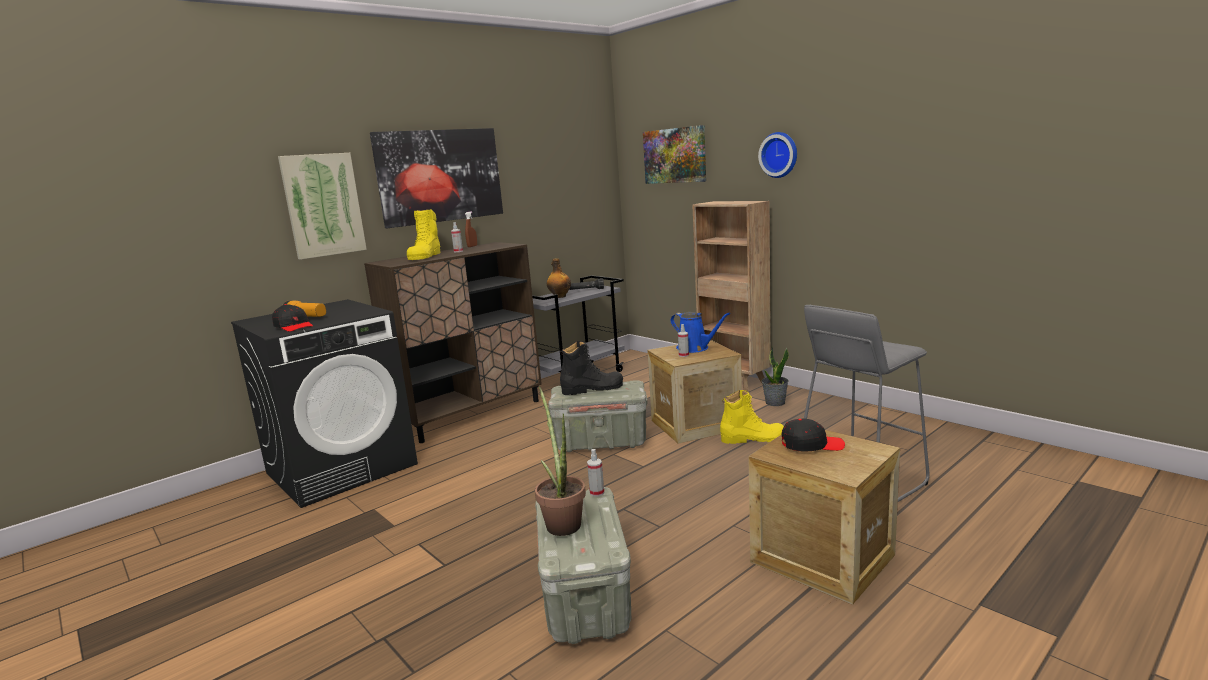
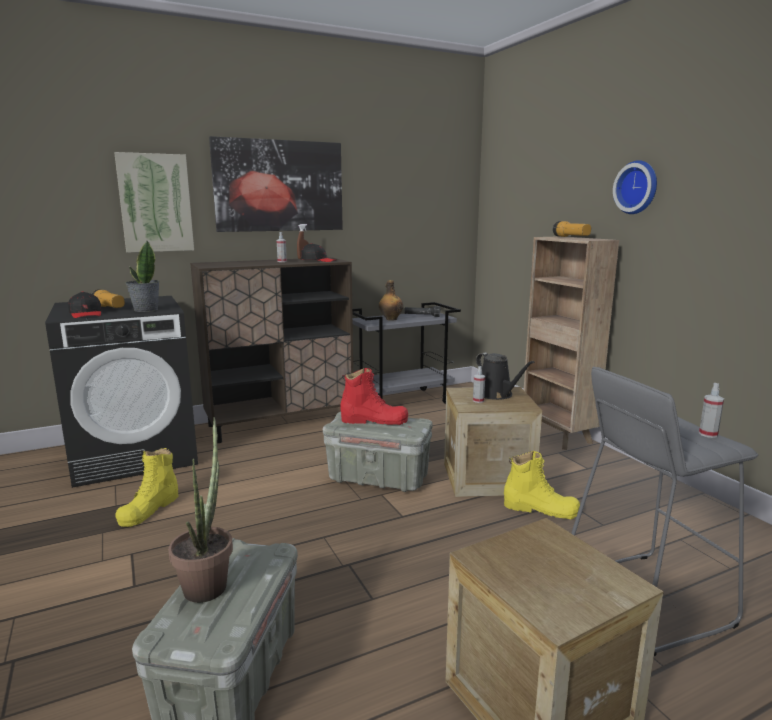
camera: 15 degrees right, 0 degrees up
(425, 256) = (247, 262): yellow boot -> yellow boot (149, 509)
(592, 389) = (374, 420): black boot -> red boot
(597, 493) = (277, 551): spray bottle -> spray bottle (708, 434)
(675, 155) = (531, 184): picture -> none
(695, 348) = (497, 395): blue watering can -> black watering can
(725, 201) = (571, 237): none -> flashlight
(775, 403) = (590, 469): potted plant -> potted plant (145, 310)
(811, 445) = (541, 555): black cap -> black cap (318, 260)

